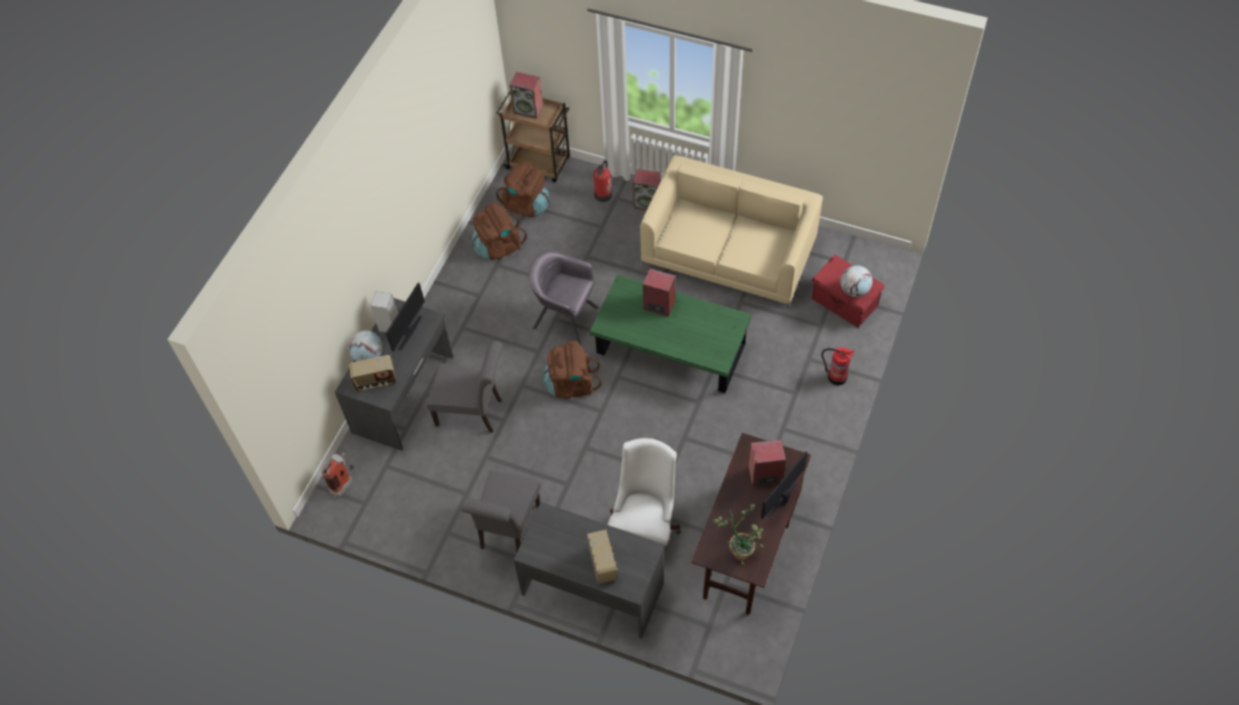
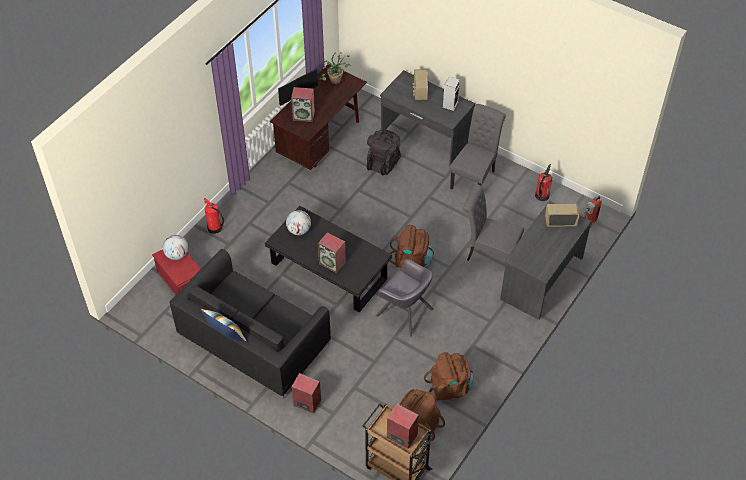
camera: 170 degrees left, 5 degrees down
(368, 356) = (565, 241): globe -> globe (299, 230)
(389, 326) = (548, 260): speaker -> speaker (450, 104)
(408, 332) = (533, 252): monitor -> none
(603, 194) = (344, 420): fire extinguisher -> fire extinguisher (541, 196)
(644, 528) = (383, 163): white office chair -> black backpack
(671, 349) = (328, 271): green coffee table -> black coffee table
(729, 252) = (253, 339): beige sofa -> black sofa
(742, 172) = (225, 336): none -> pillow

